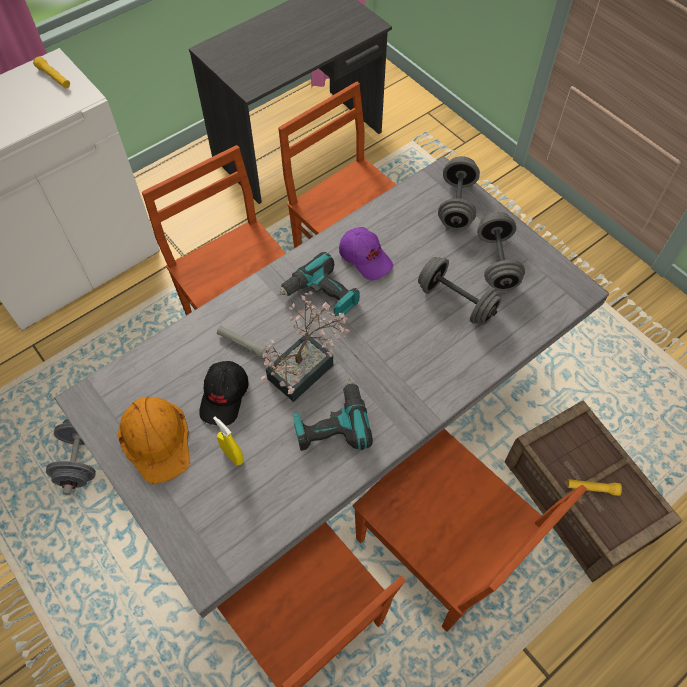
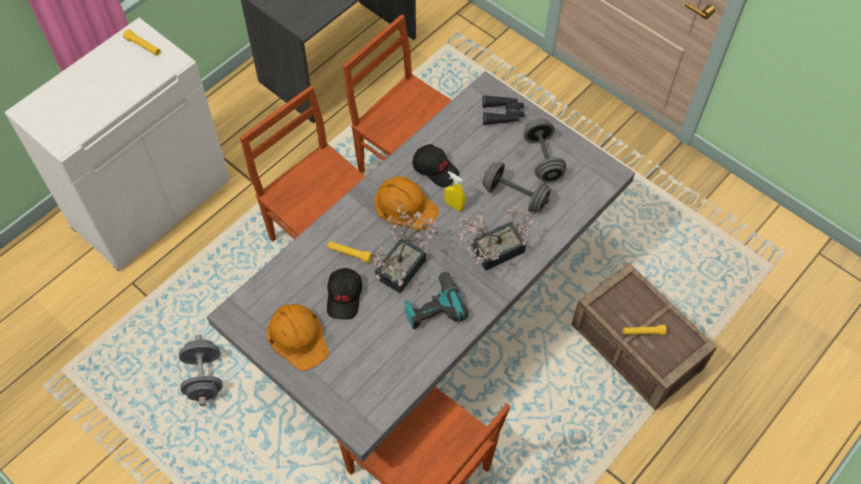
camera: 10 degrees left, 0 degrees up
(232, 455) = (361, 340): yellow spray bottle -> yellow spray bottle (454, 205)
(243, 344) = (350, 254): grey flashlight -> yellow flashlight
(321, 295) = (405, 205): power drill -> orange hard hat
(365, 258) = (435, 169): purple cap -> black cap
(416, 366) = (492, 252): none -> potted plant
(439, 549) = (527, 404): brown chair -> none
(456, 205) = (503, 114): grey dumbbell -> black binoculars

